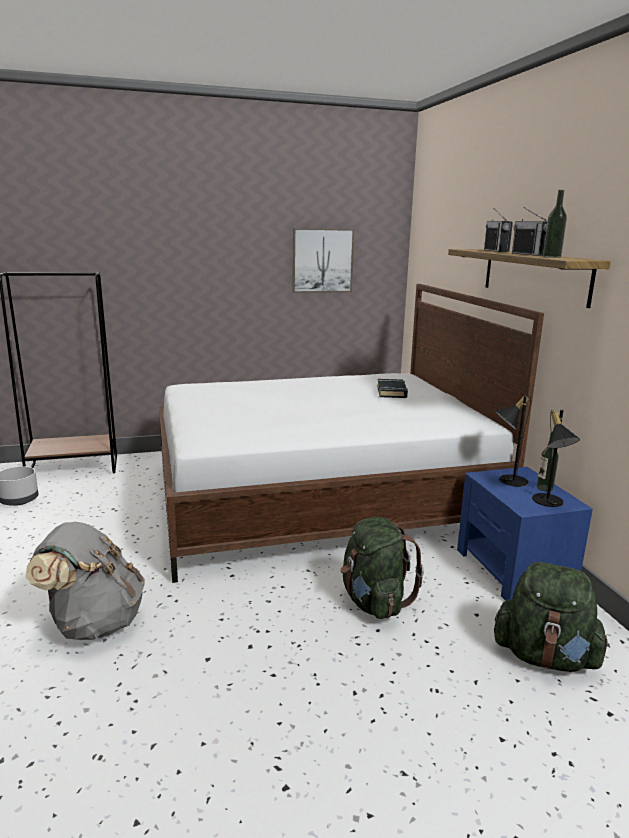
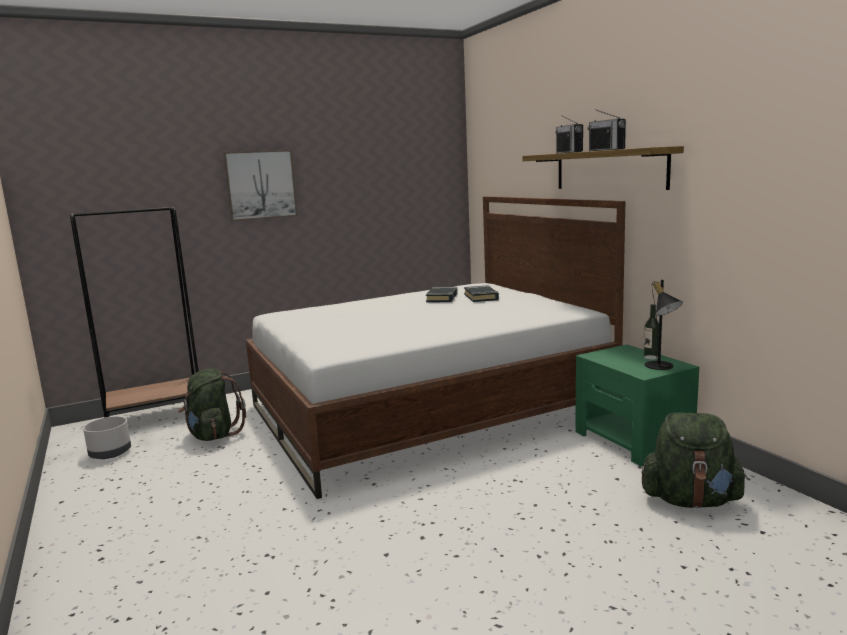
camera: 10 degrees left, 5 degrees down
(94, 623) = (254, 544): grey backpack -> none
(322, 260) = (389, 182): picture -> picture (261, 185)
(353, 388) = (442, 298): none -> black book
(374, 602) = (521, 483): green backpack -> green backpack (213, 435)
(507, 480) = (616, 356): black table lamp -> none
(513, 570) = (633, 440): blue nightstand -> green nightstand
(551, 257) = (630, 148): bottle -> none

